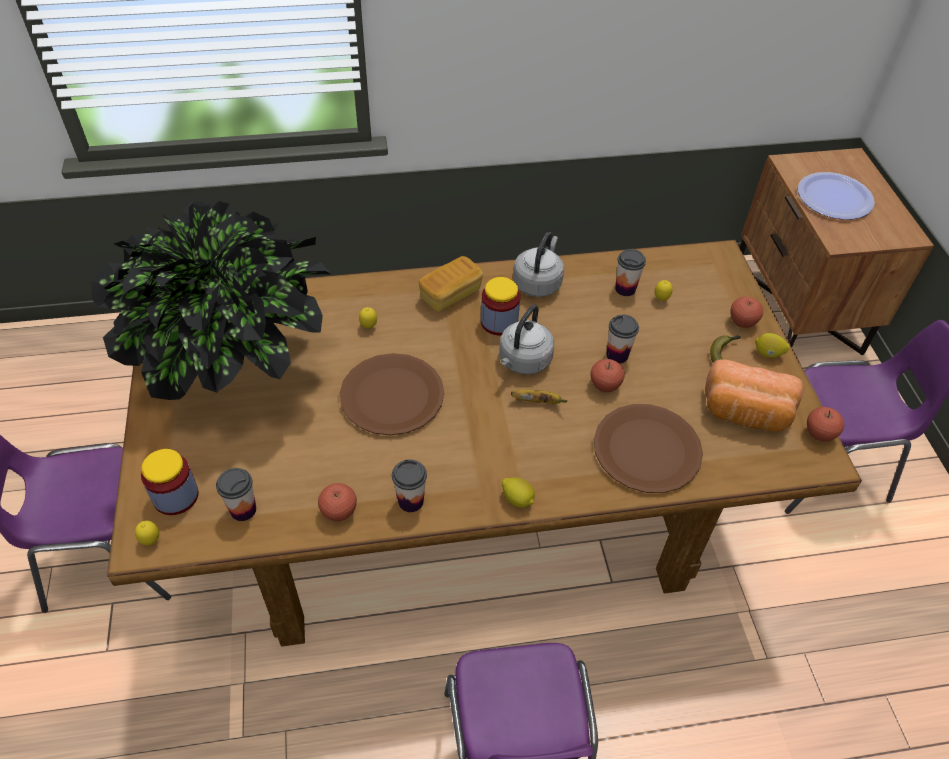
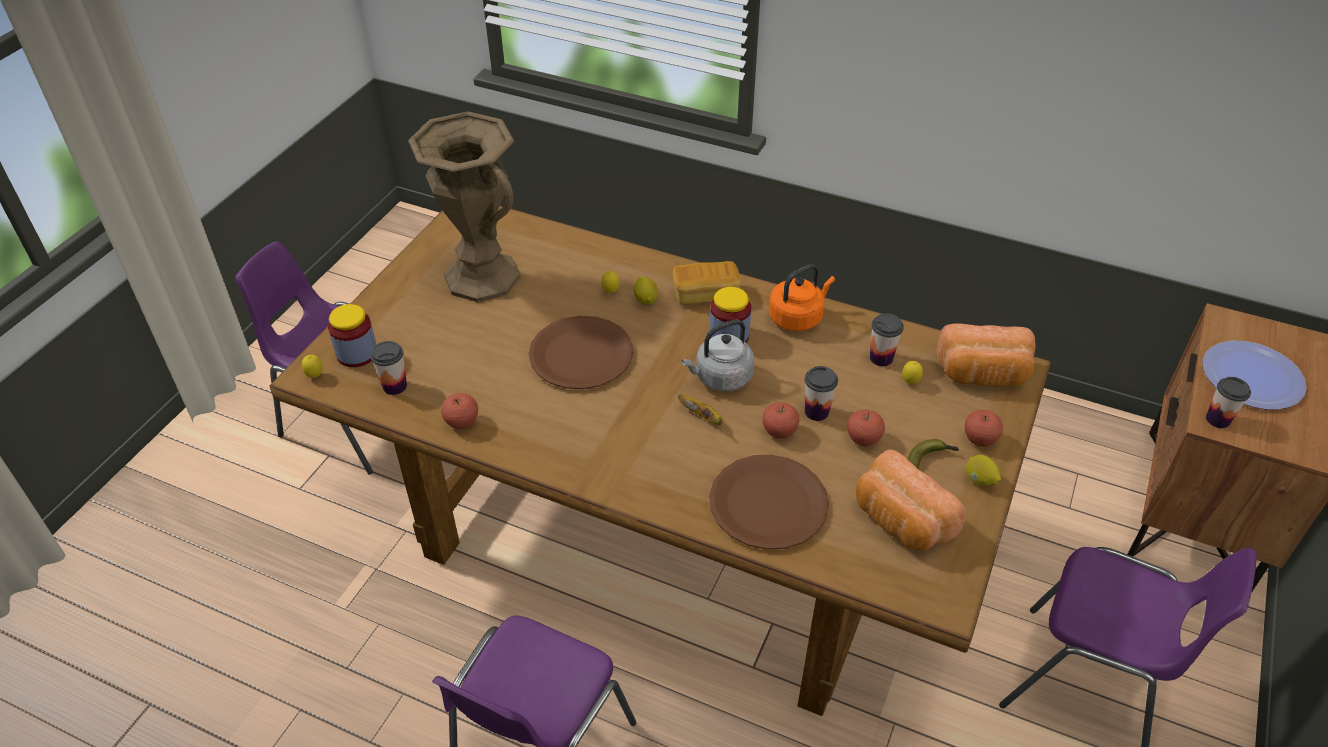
camera: 35 degrees right, 5 degrees down
(237, 364) = (482, 277): potted plant -> brown vase
(410, 501) = (523, 442): cup -> cup (1217, 419)
(518, 499) = (612, 485): lemon -> lemon (646, 299)
(538, 282) = (797, 317): grey kettle -> orange kettle
(702, 270) = (982, 374): none -> bread
(819, 434) = (963, 576): apple -> apple (863, 439)

